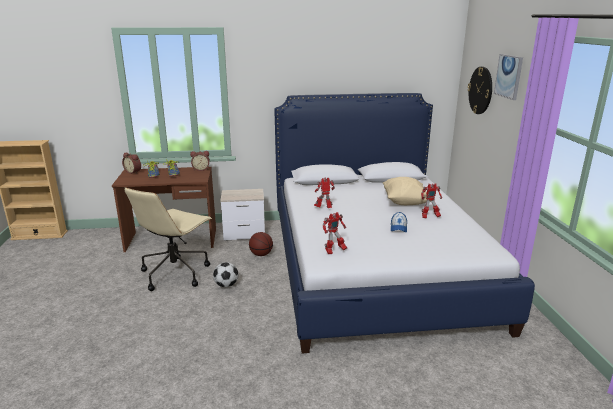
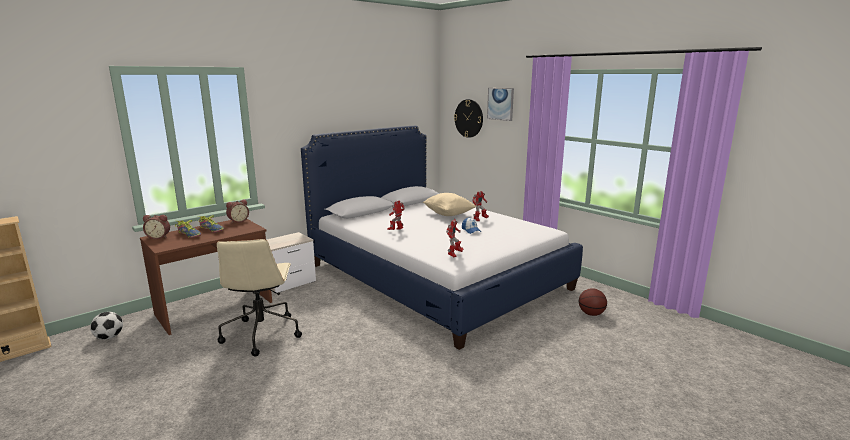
camera: 35 degrees left, 5 degrees down
(226, 285) = (329, 327): football -> football (109, 337)
(261, 254) = (329, 294): basketball -> basketball (591, 314)

